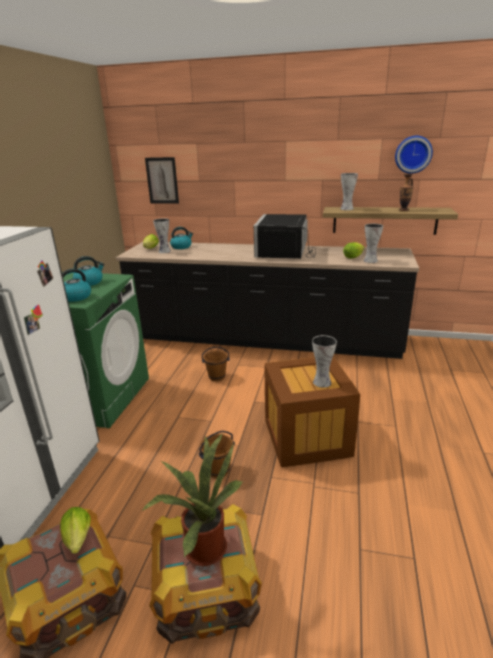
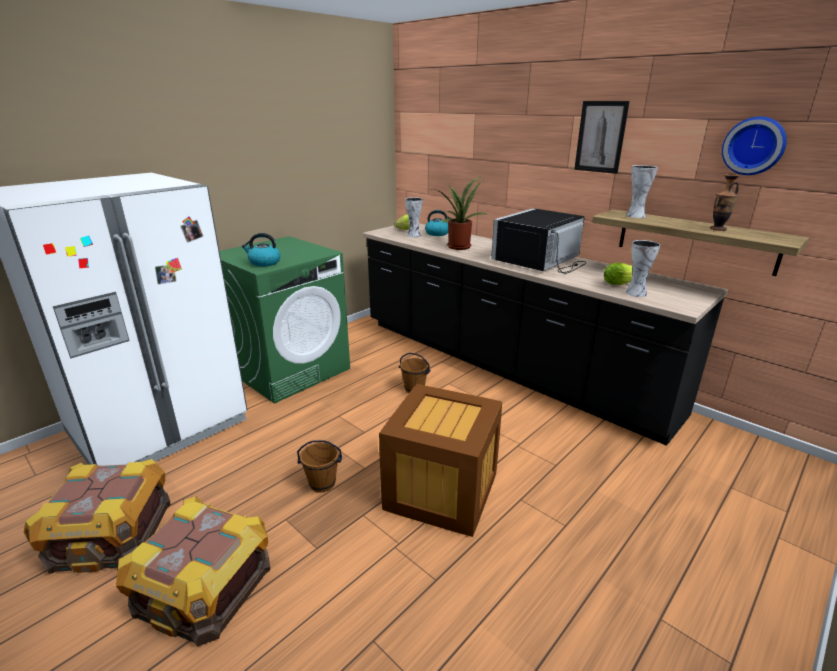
camera: 30 degrees right, 0 degrees up
(78, 541) = (119, 485): lettuce -> none
(89, 282) = (296, 251): kettle -> none
(162, 180) = (436, 155): picture -> picture (600, 137)
(203, 546) = (190, 540): potted plant -> potted plant (458, 246)
(321, 382) = (452, 426): vase -> none

